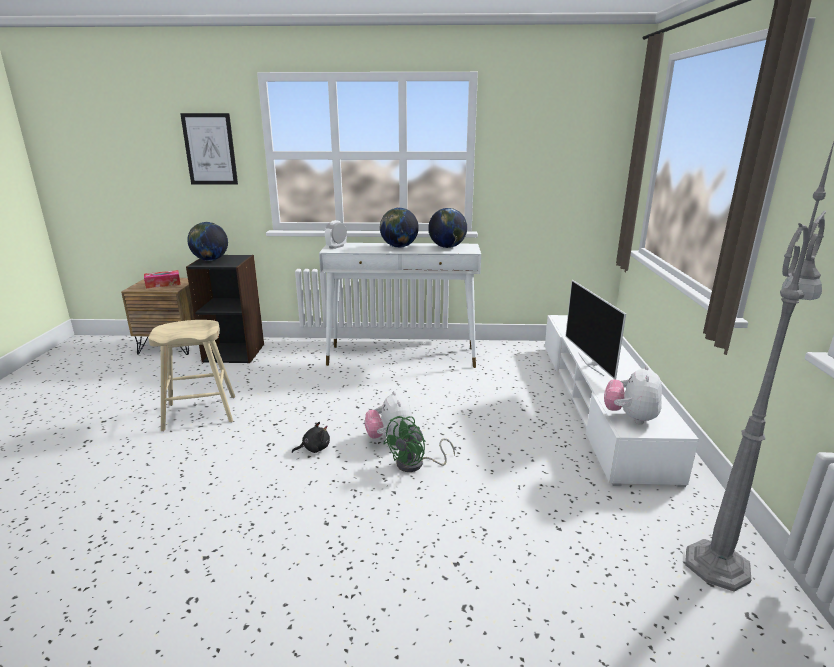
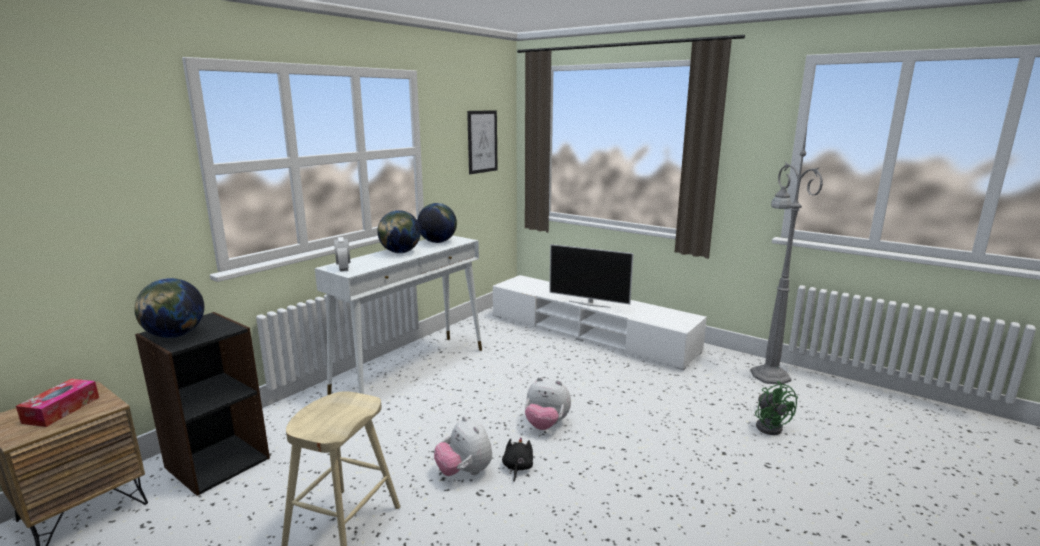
camera: 55 degrees left, 5 degrees down
(210, 149) = (108, 170): picture -> picture (482, 141)
(416, 464) = (595, 426): green fan -> green fan (769, 426)
(630, 417) = (669, 321): plush toy -> plush toy (464, 472)

